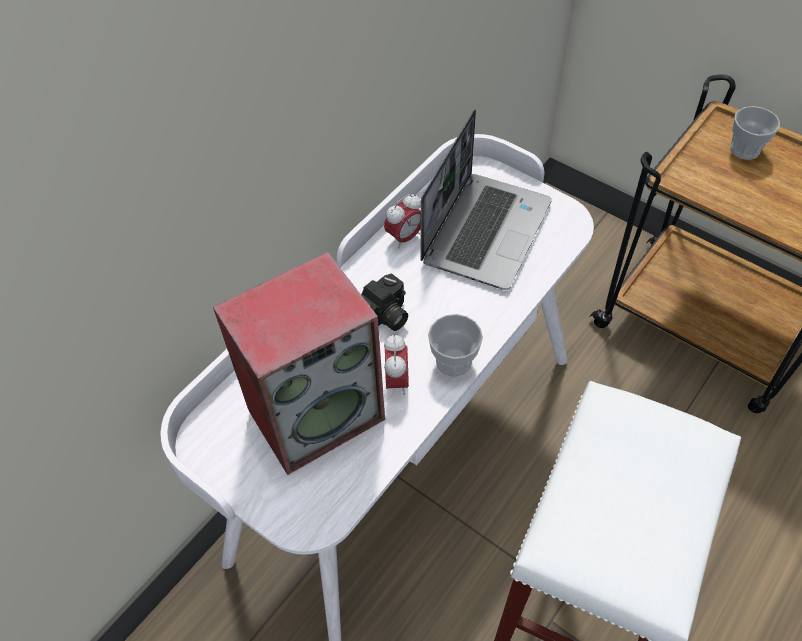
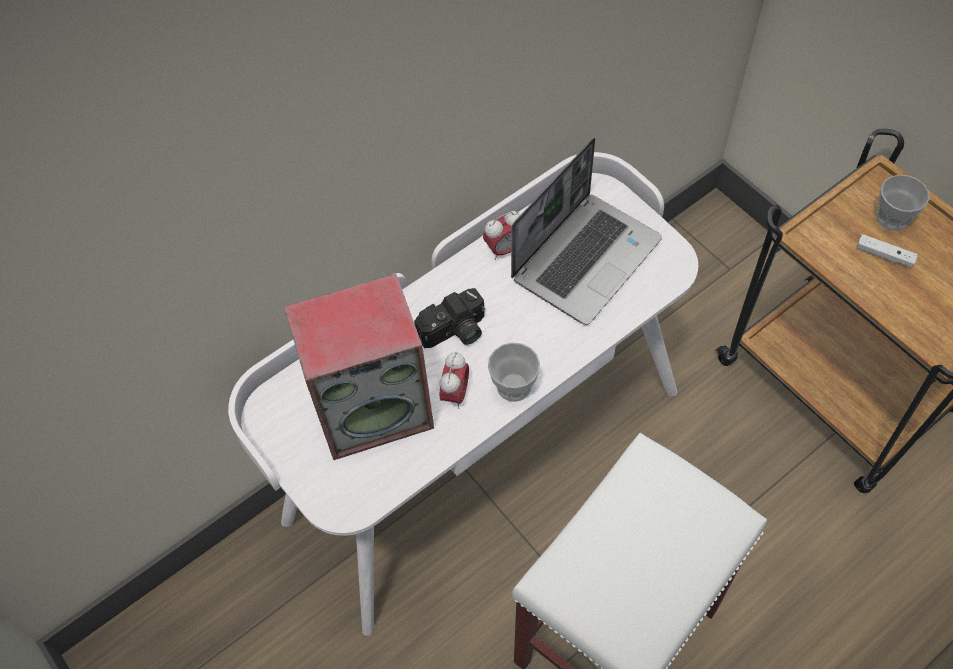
camera: 15 degrees right, 5 degrees up
(750, 181) = (884, 255): none -> white game controller

